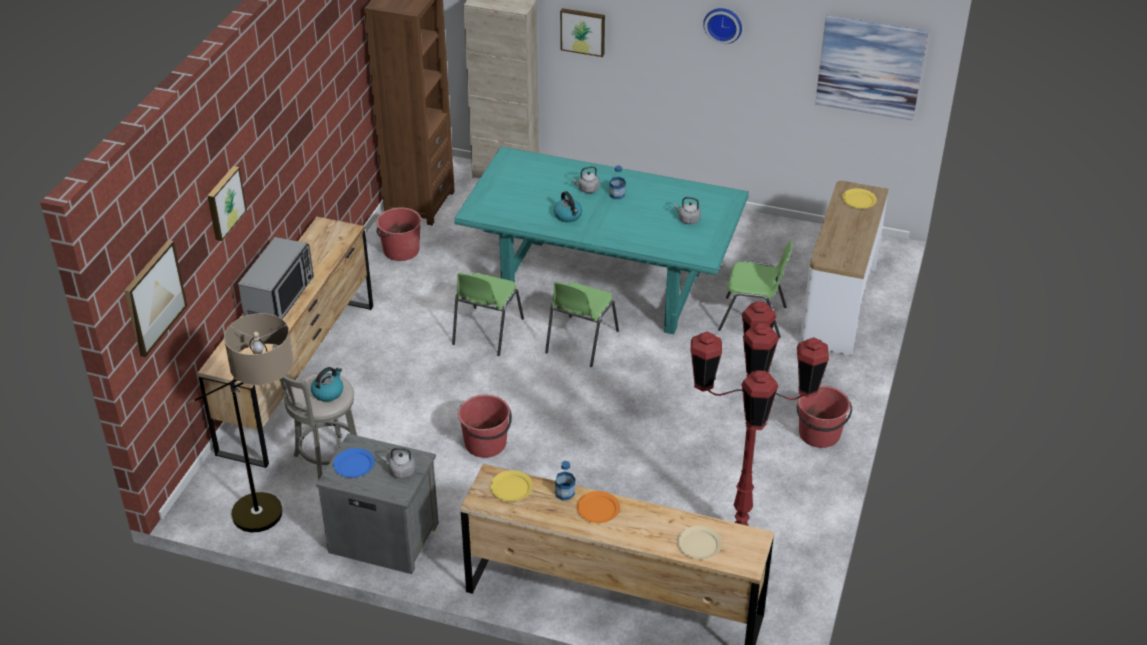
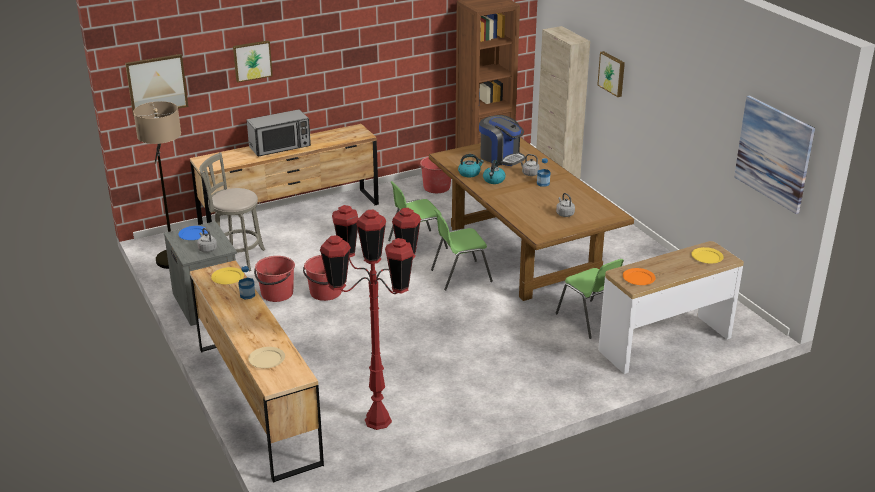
camera: 45 degrees right, 10 degrees down
(328, 392) = (235, 198): kettle -> kettle (469, 173)
(531, 183) = (501, 157): none -> coffee machine
(598, 509) = (249, 311): orange plate -> orange plate (638, 278)
(603, 284) = (523, 256): turquoise dining table -> brown dining table
(723, 24) = (687, 87): wall clock -> none
(819, 434) = (525, 401): red bucket -> red bucket (276, 294)

